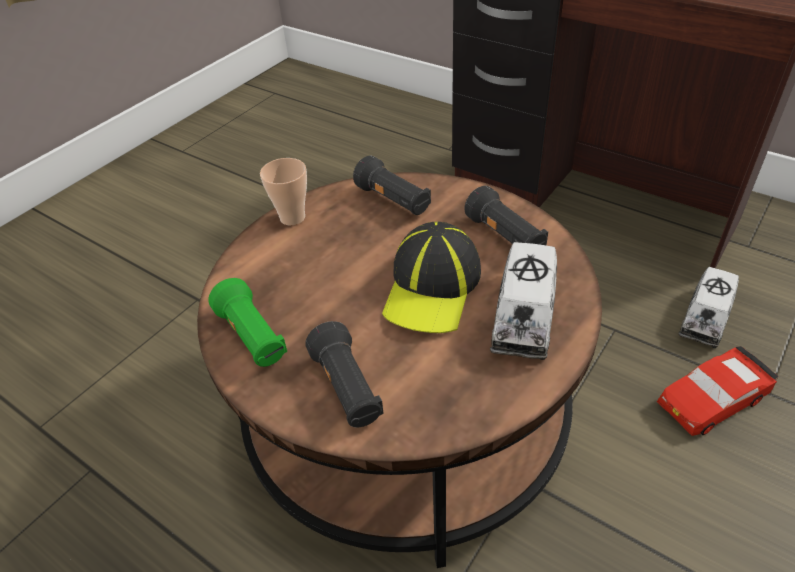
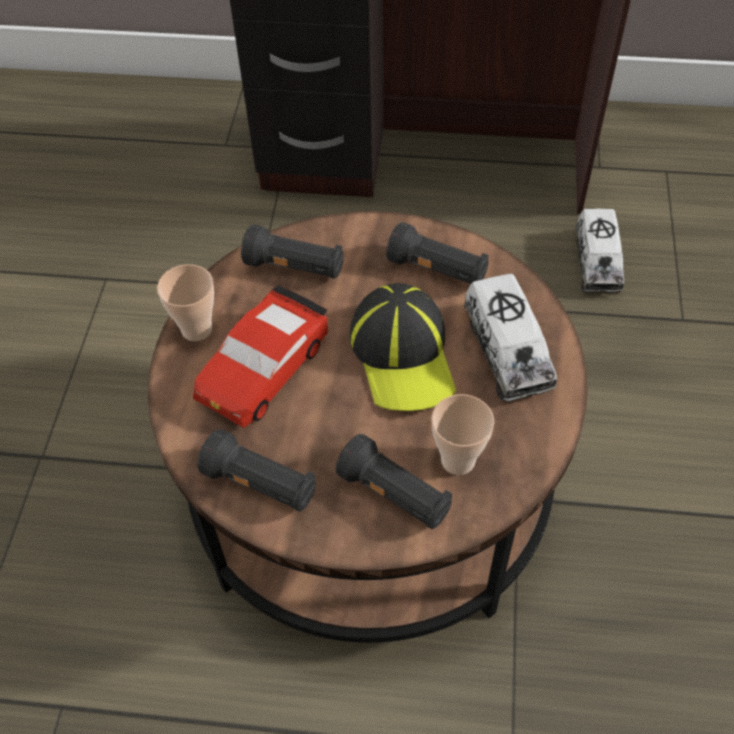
camera: 30 degrees left, 10 degrees up
(252, 337) = (261, 484): green flashlight -> black flashlight
(419, 384) = (458, 460): none -> cup
(712, 399) = (639, 346): red toy car -> red toy car (263, 367)

